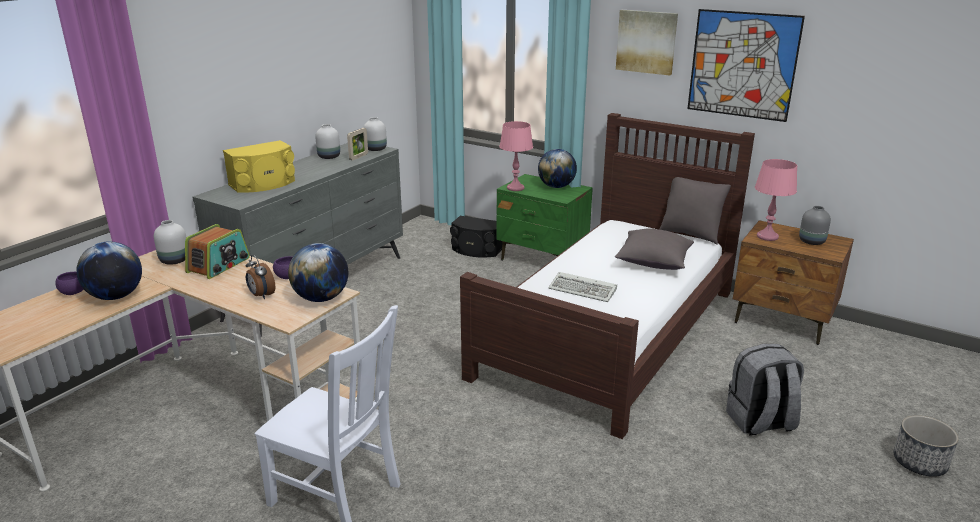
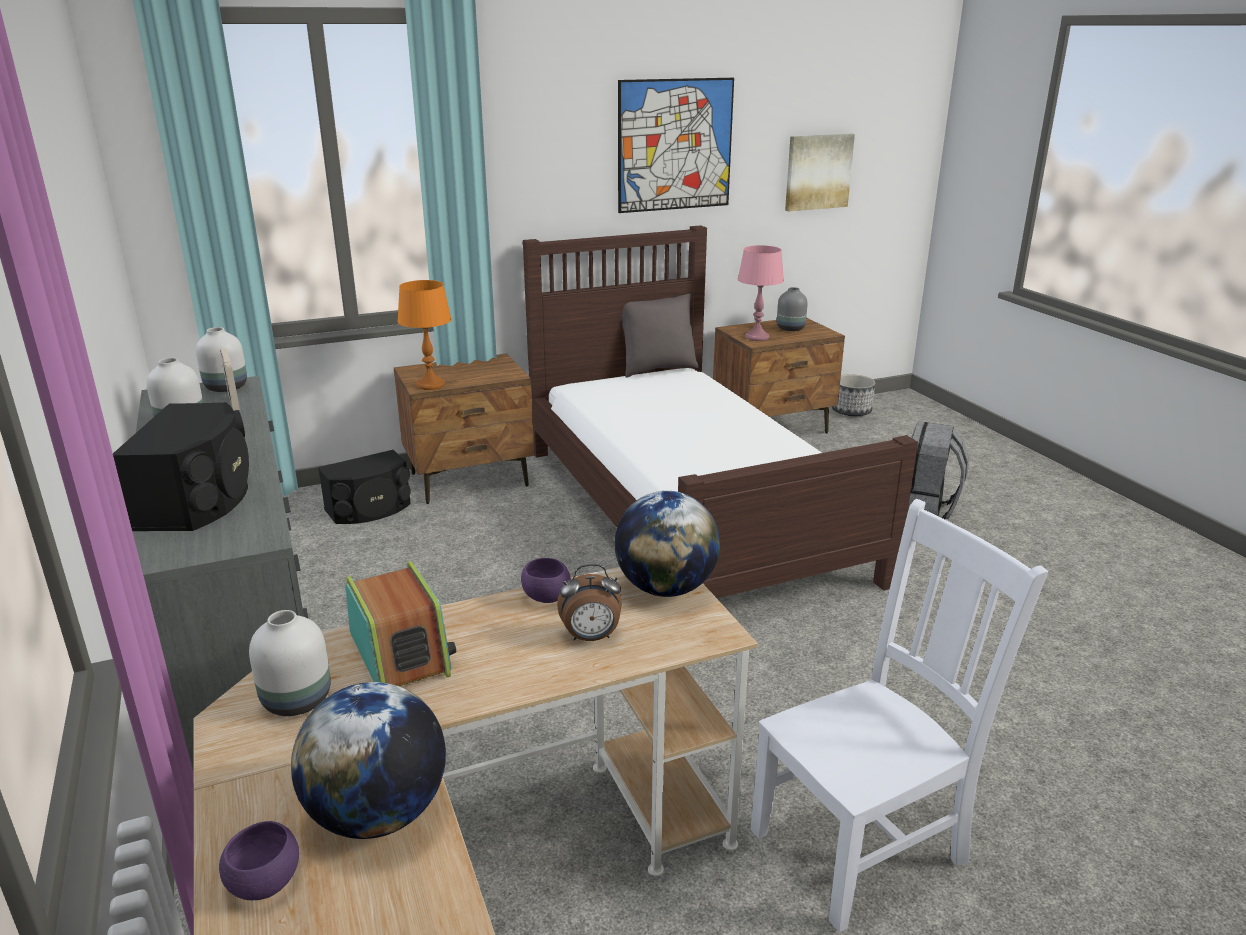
camera: 55 degrees left, 0 degrees up
(263, 184) = (199, 499): yellow speaker -> black speaker
(515, 188) = (430, 385): pink table lamp -> orange table lamp
(542, 259) = (470, 480): green nightstand -> brown nightstand
(556, 186) = (470, 366): globe -> none
(584, 290) = (718, 455): keyboard -> none
(646, 42) = (555, 132): picture -> picture (817, 172)
(653, 262) = (699, 404): grey pillow -> none
(920, 463) = (1029, 476): planter -> planter (851, 411)

